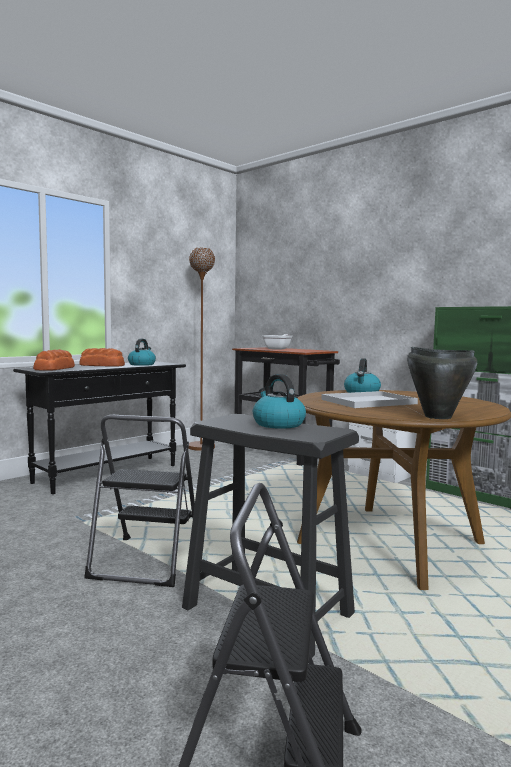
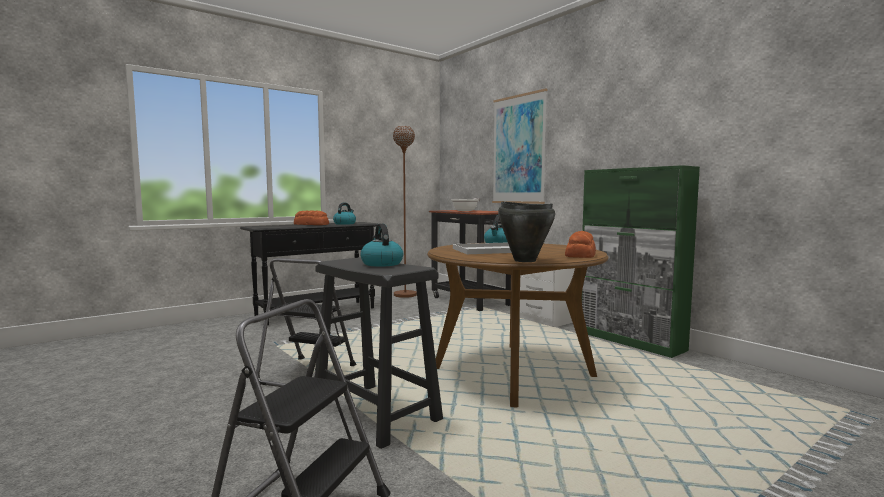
camera: 10 degrees right, 0 degrees up
(55, 368) = (270, 226): bread -> bread (581, 254)
(341, 280) = (518, 149): none -> picture

